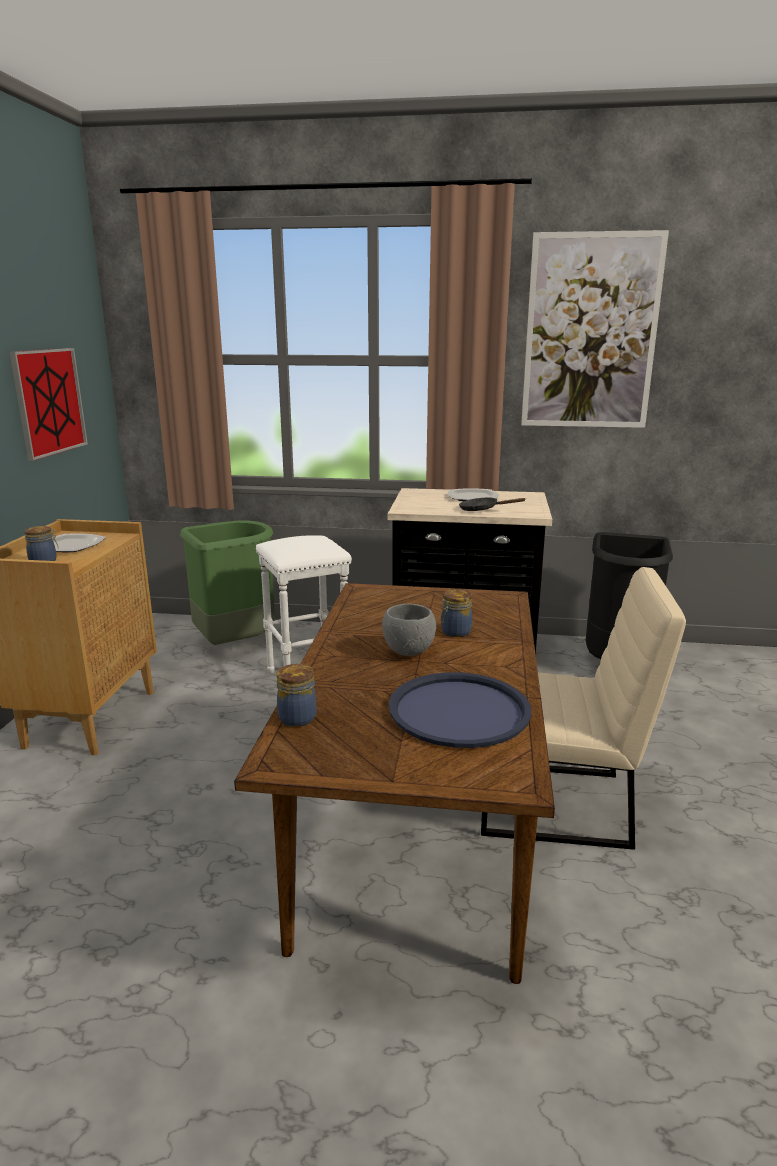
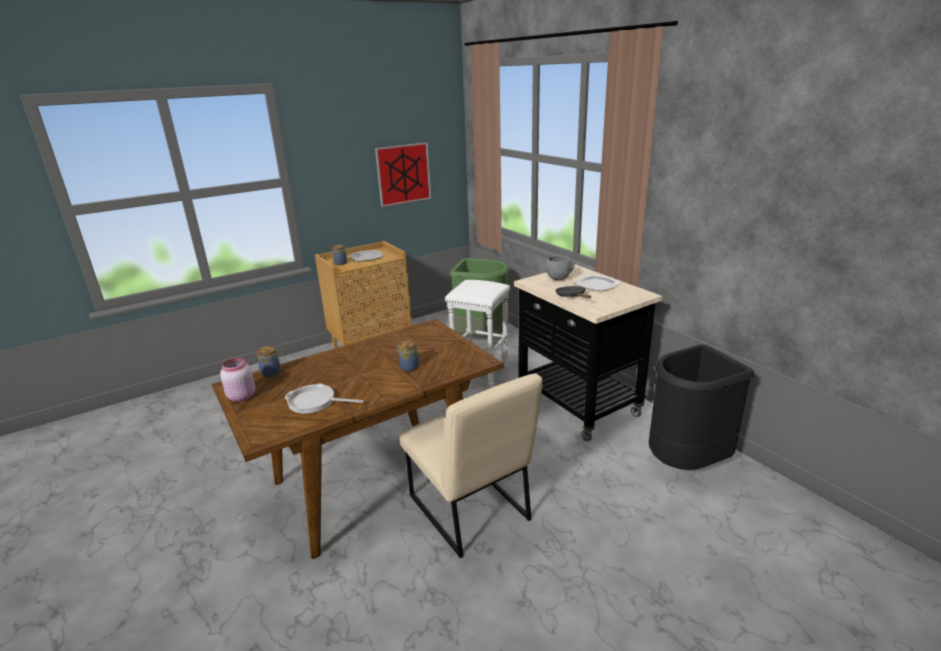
camera: 50 degrees right, 5 degrees up
(339, 762) = (241, 396): none -> pink jar
(409, 652) = (367, 367): grey bowl -> grey bowl (558, 279)
(459, 710) = (315, 402): blue tray -> frying pan
(590, 333) = (727, 161): picture -> none

